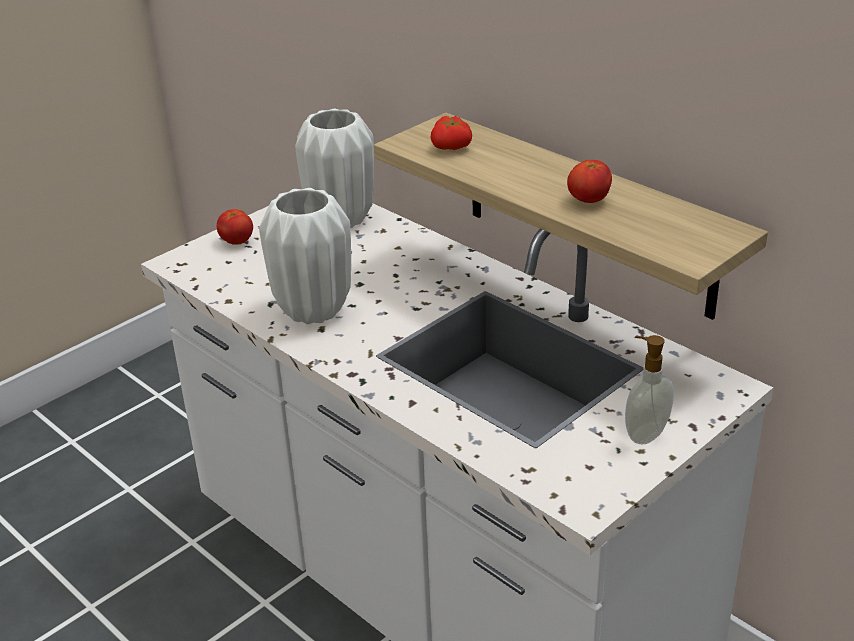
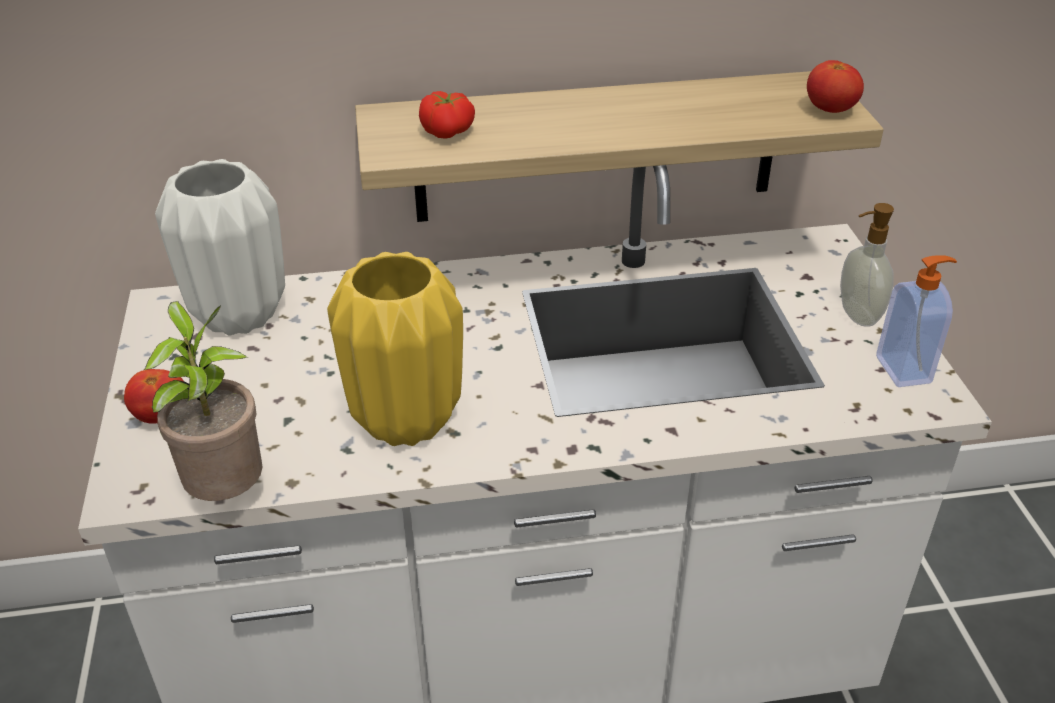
camera: 55 degrees left, 5 degrees up
(202, 287) = (227, 492): none -> potted plant
(314, 310) = (407, 420): white vase -> yellow vase
(588, 200) = (673, 114): tomato -> tomato (830, 110)
(603, 478) = (905, 369): none -> soap dispenser

